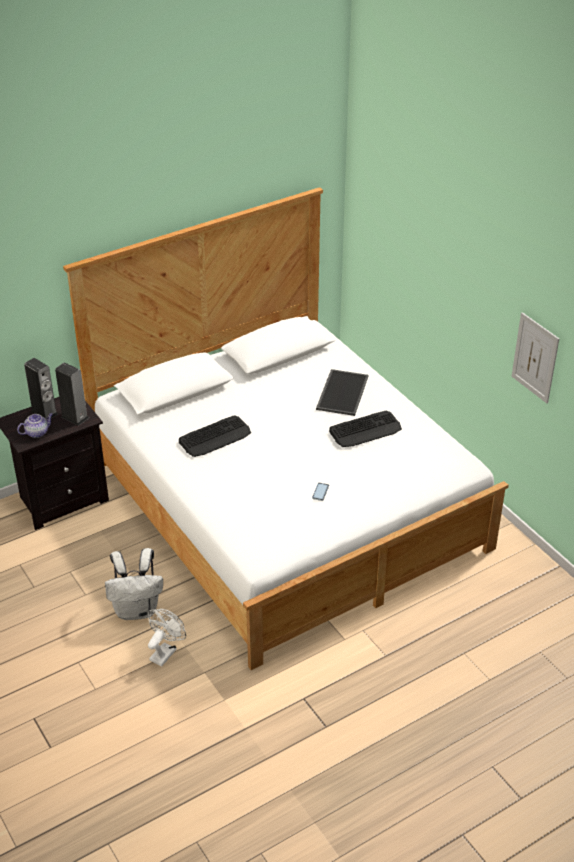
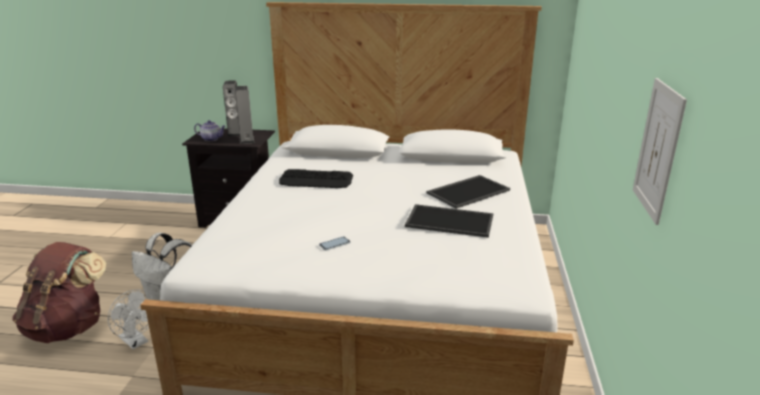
camera: 40 degrees right, 15 degrees down
(89, 677) = (68, 327): none -> brown backpack
(165, 652) = (136, 342): white fan -> white fan turned 60 degrees clockwise
(365, 430) = (450, 220): keyboard -> tray

